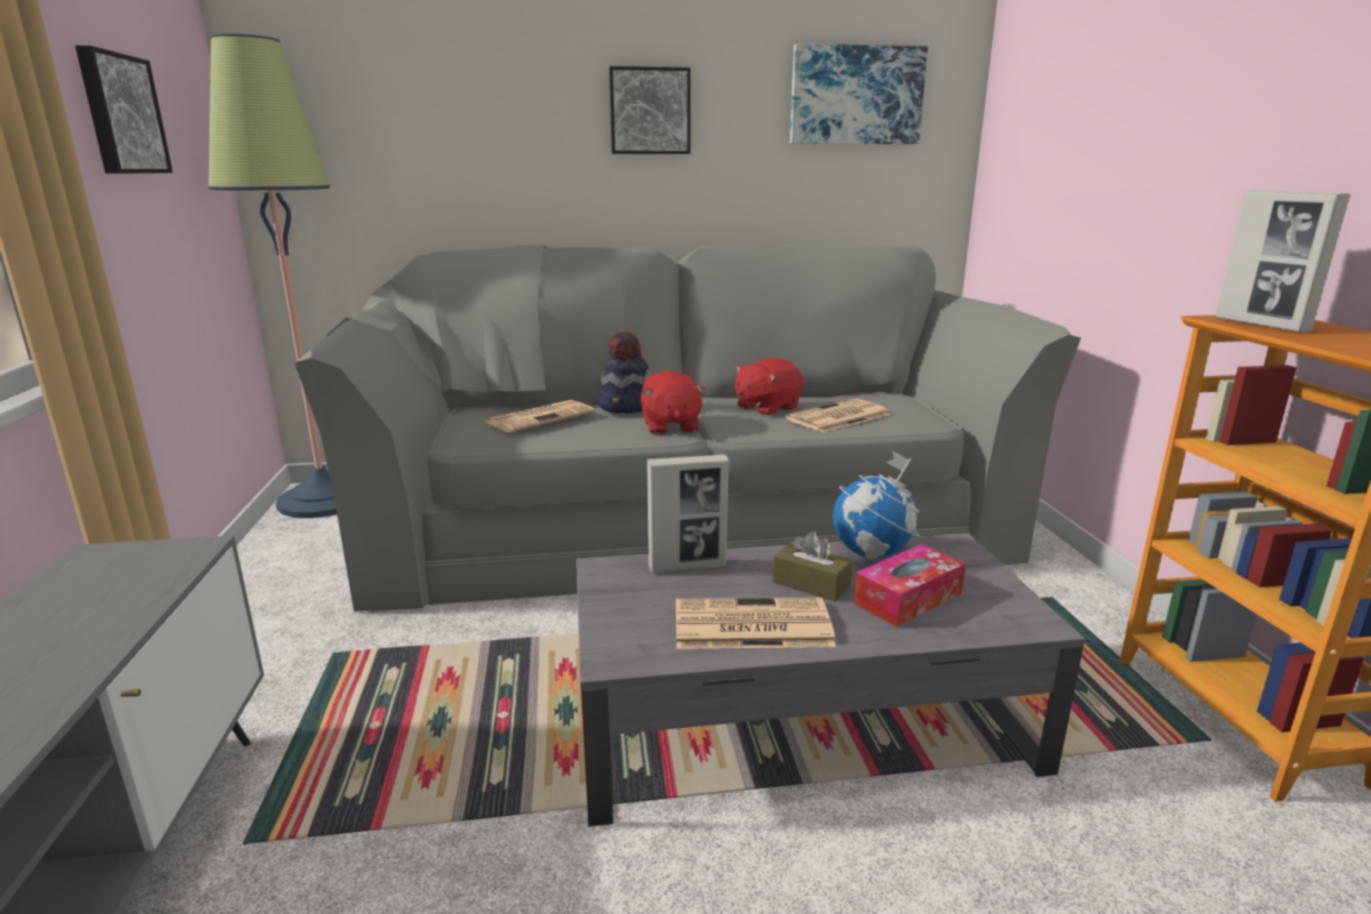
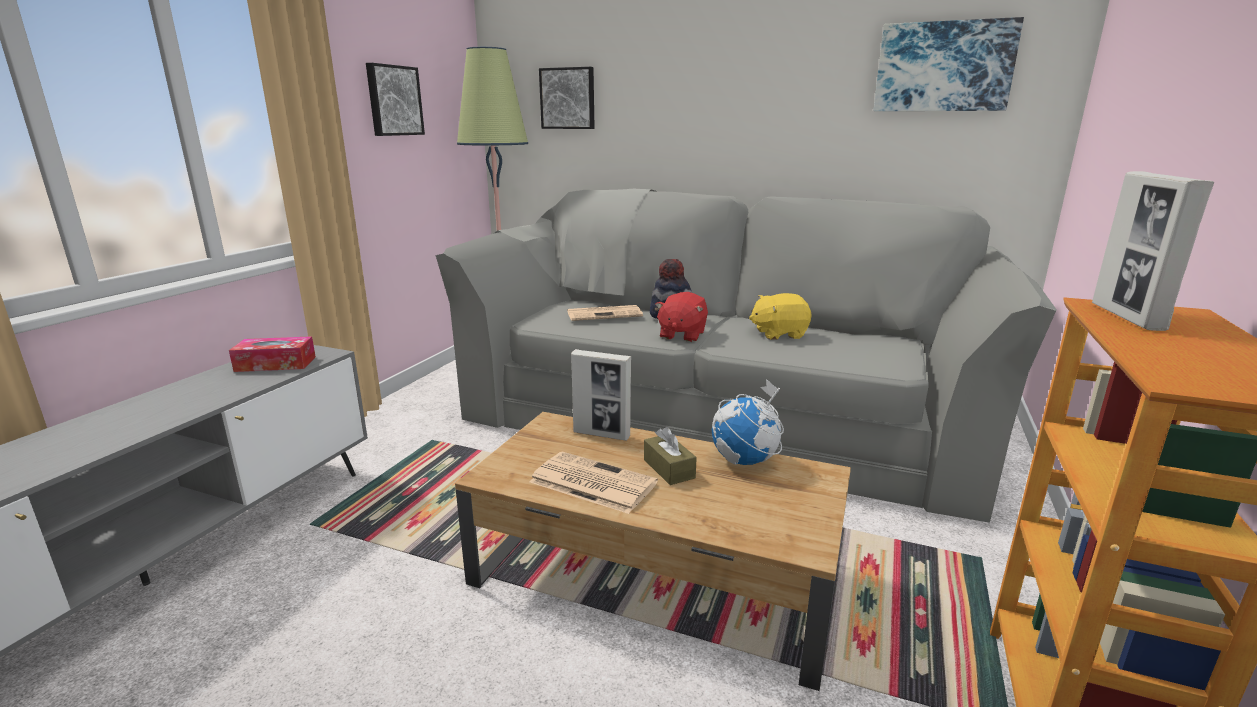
camera: 30 degrees right, 0 degrees up
(650, 111) = (753, 86): picture -> picture (568, 98)
(766, 408) = (778, 334): red plush toy -> yellow plush toy
(802, 721) = (657, 574): grey coffee table -> brown coffee table
(837, 417) = (823, 350): newspaper -> none
(908, 598) = (727, 499): tissue box -> tissue box (275, 364)

